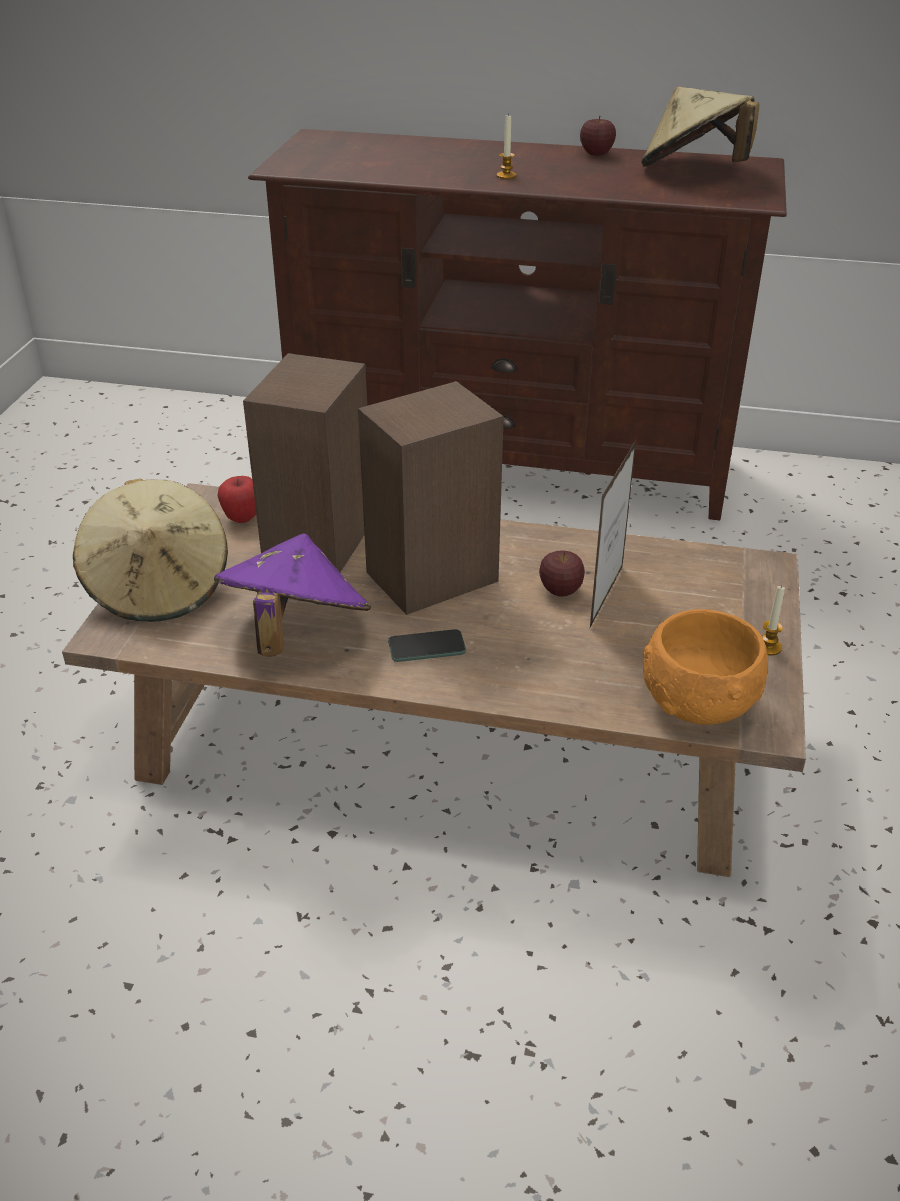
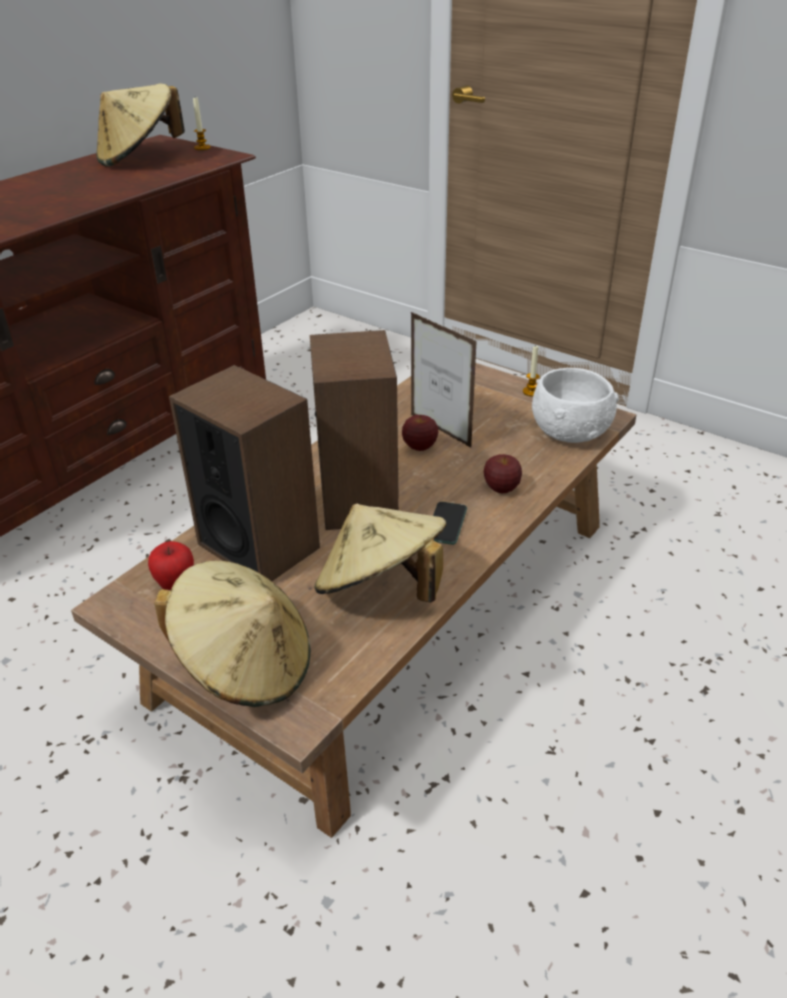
camera: 65 degrees left, 0 degrees up
(295, 632) = (381, 589): purple hat -> beige hat
(506, 176) = (38, 208): candle -> candle (202, 148)
(596, 153) = (48, 174): apple -> apple (501, 488)
(700, 702) = (570, 431): orange bowl -> white bowl

